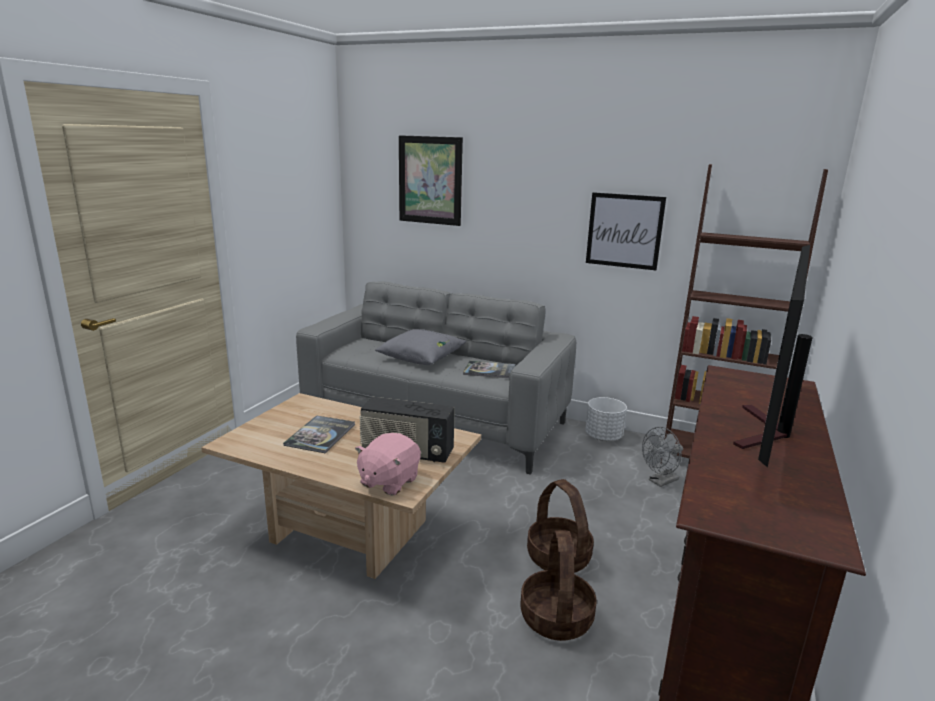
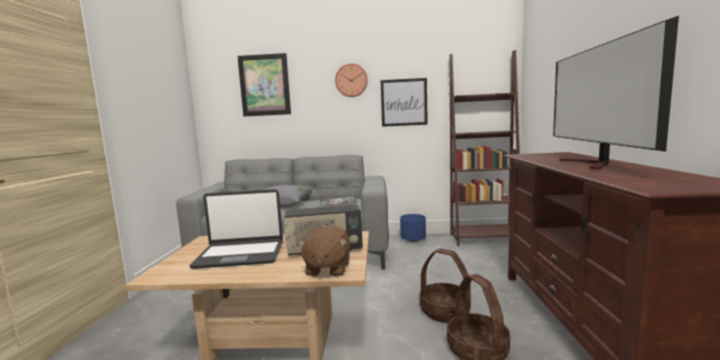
camera: 20 degrees left, 10 degrees down
(320, 435) = (240, 255): book -> laptop
(388, 481) = (327, 269): pink plush toy -> brown plush toy
(549, 187) = (351, 80): none -> wall clock
(604, 437) = (413, 240): white planter -> blue planter
(660, 481) = (466, 254): grey fan -> none

